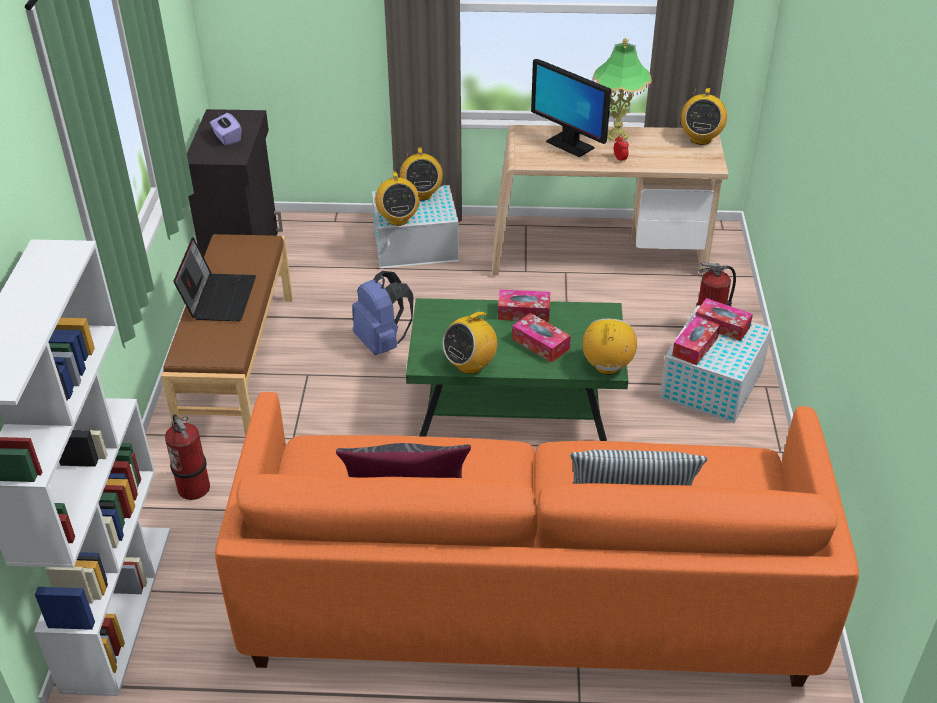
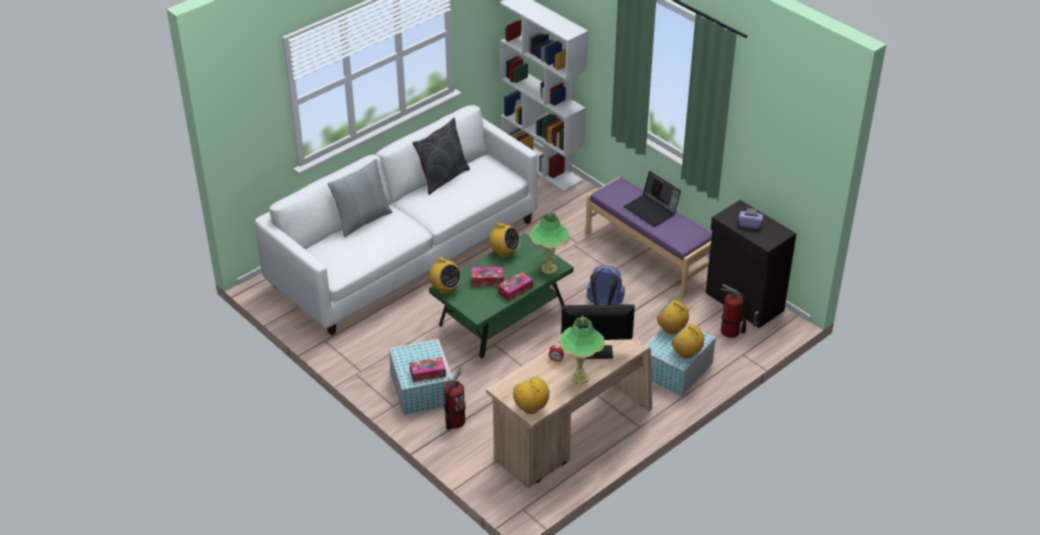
camera: 135 degrees right, 0 degrees up
(194, 487) = (580, 207): fire extinguisher -> fire extinguisher (730, 332)
(237, 364) = (649, 255): brown bench -> purple bench
(447, 312) = (549, 269): none -> table lamp
(470, 365) = (504, 252): radio -> radio turned 120 degrees clockwise
(528, 594) = (404, 253): orange sofa -> white sofa
(695, 346) = (429, 352): tissue box -> none

